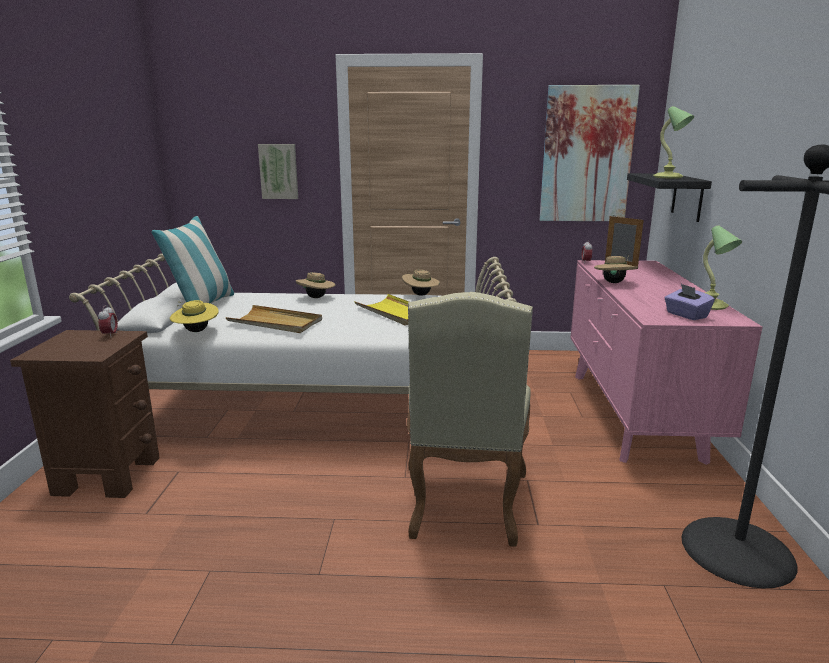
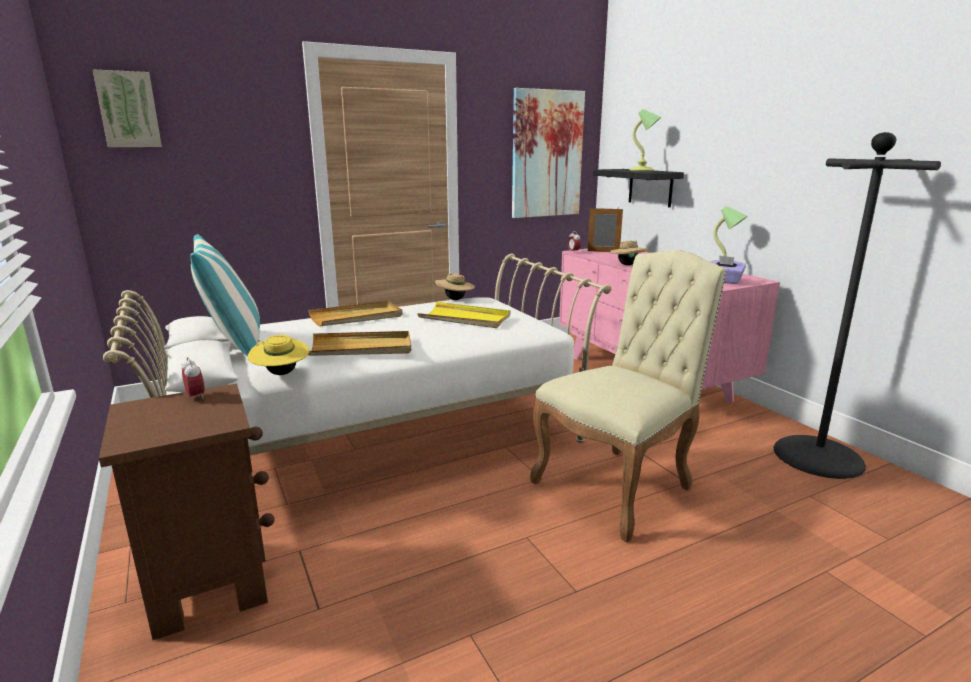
camera: 30 degrees left, 0 degrees up
(279, 171) = (240, 178): picture -> picture (128, 110)
(316, 298) = (356, 317): beige hat -> beige tray
(464, 506) = (618, 486): beige chair -> beige chair turned 105 degrees counterclockwise

